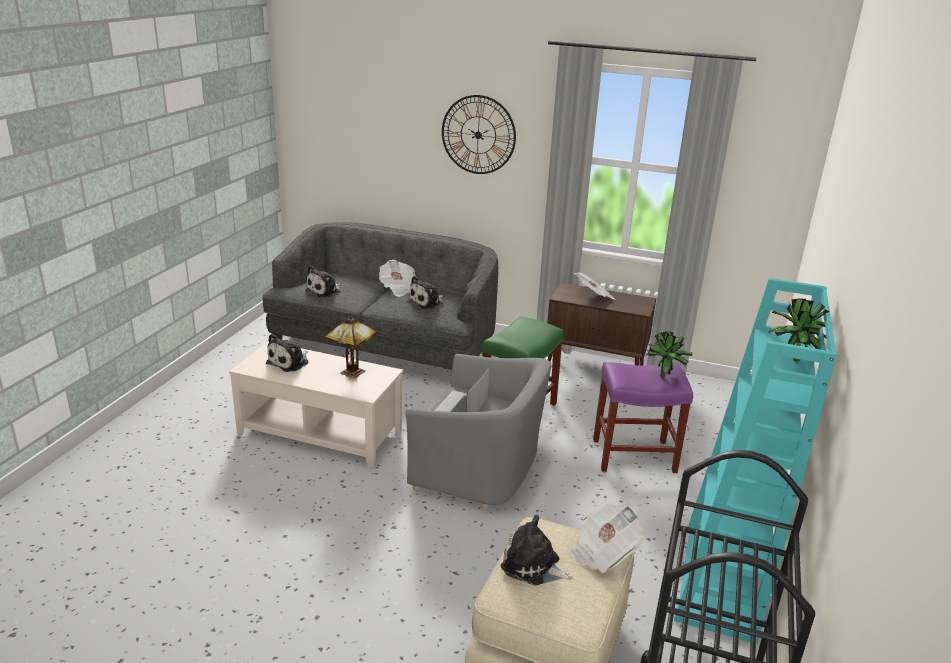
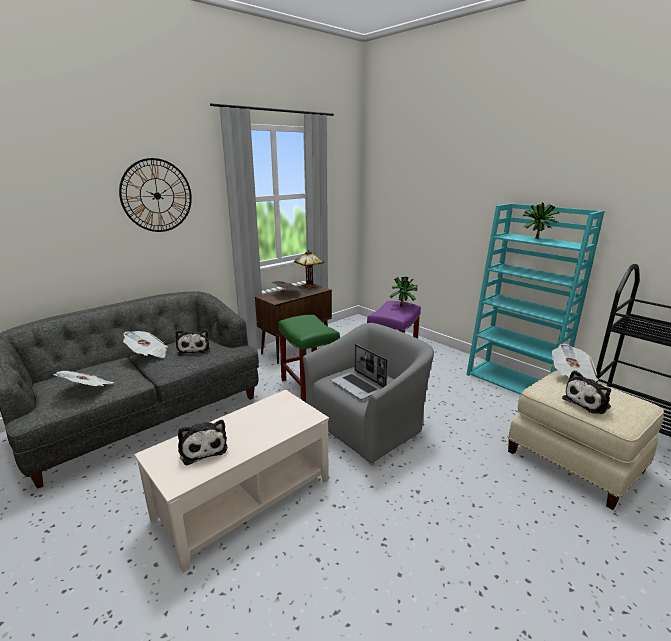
camera: 60 degrees left, 5 degrees down
(325, 291) = (87, 389): plush toy -> newspaper
(350, 372) = (263, 416): table lamp -> table lamp (309, 286)

